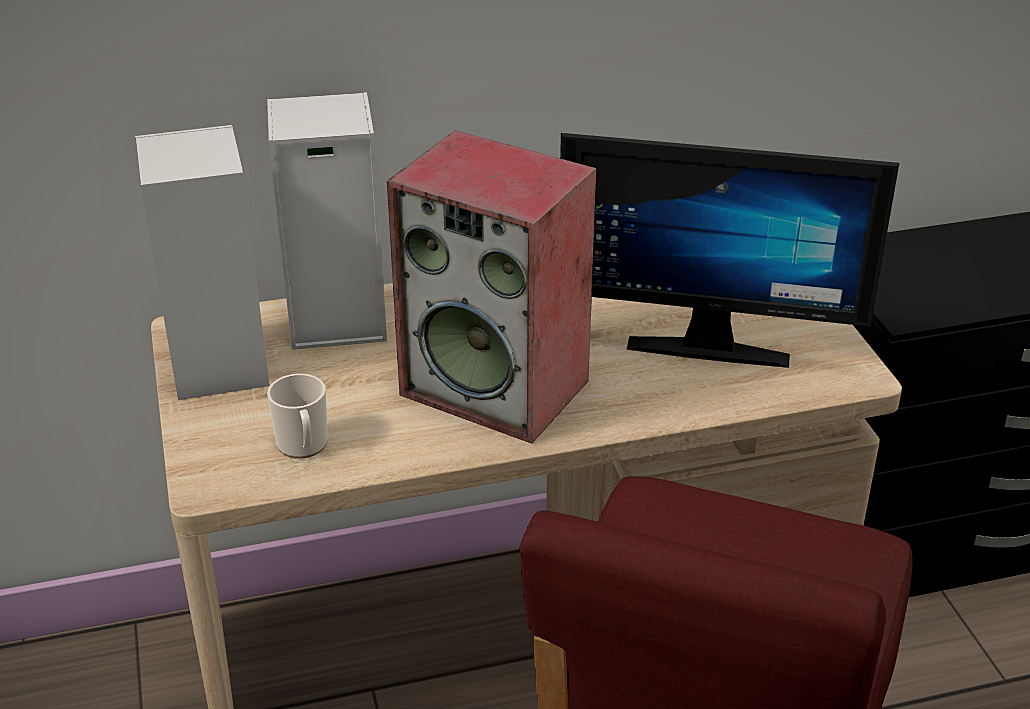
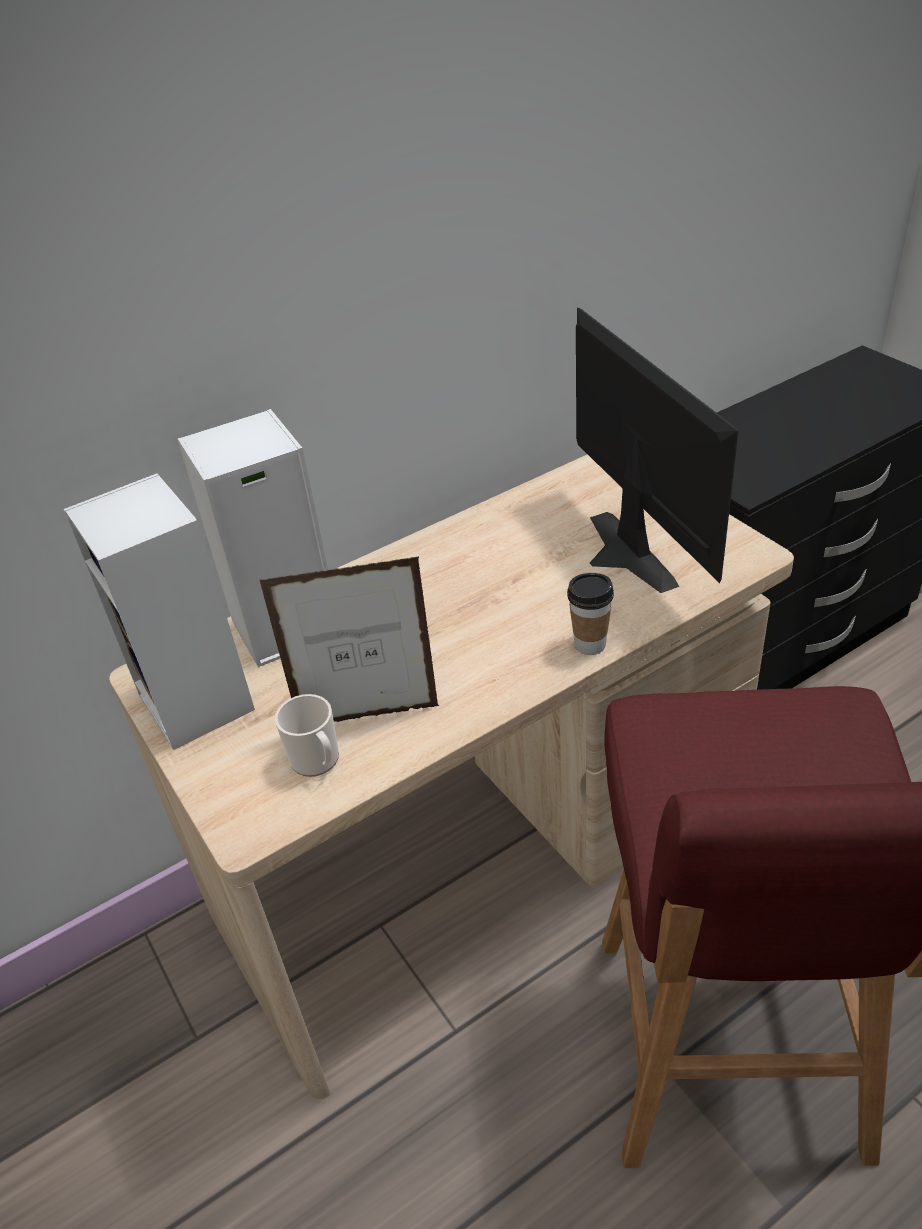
camera: 15 degrees left, 5 degrees up
(372, 421) = (369, 716): none -> picture frame
(498, 387) = (464, 650): speaker -> none
(628, 416) = (590, 644): none -> cup
(709, 340) = (617, 556): monitor -> monitor turned 105 degrees counterclockwise

